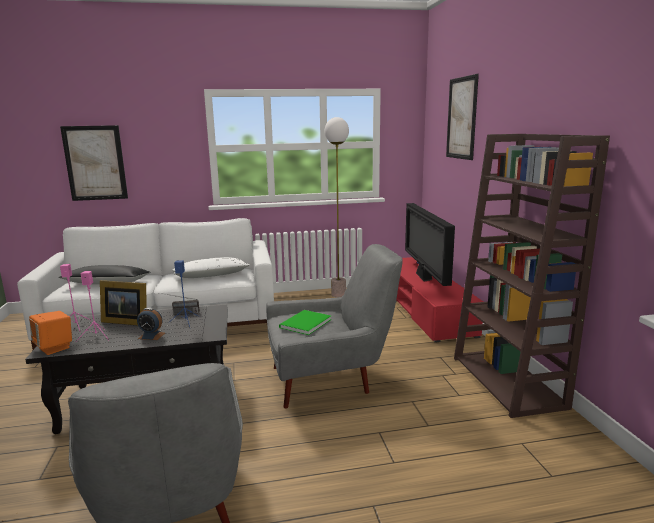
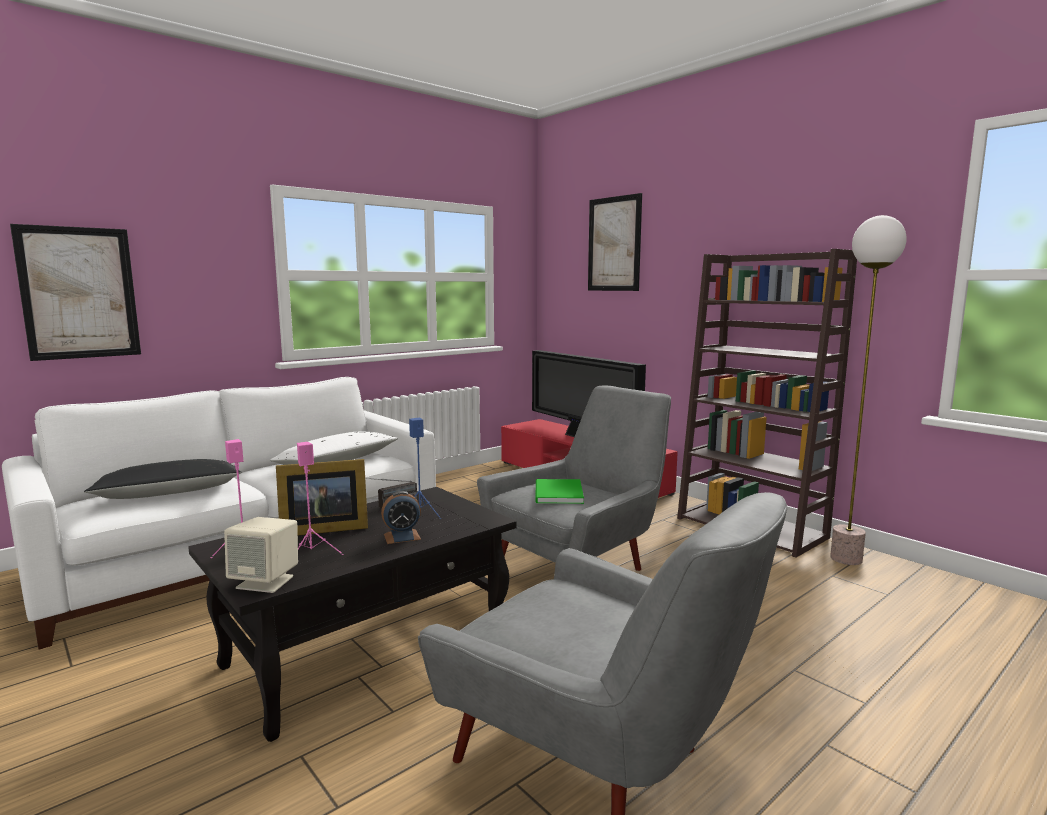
camera: 30 degrees left, 5 degrees down
(55, 348) = (266, 582): orange speaker -> beige speaker
(338, 294) = (461, 478): floor lamp -> floor lamp (845, 559)

